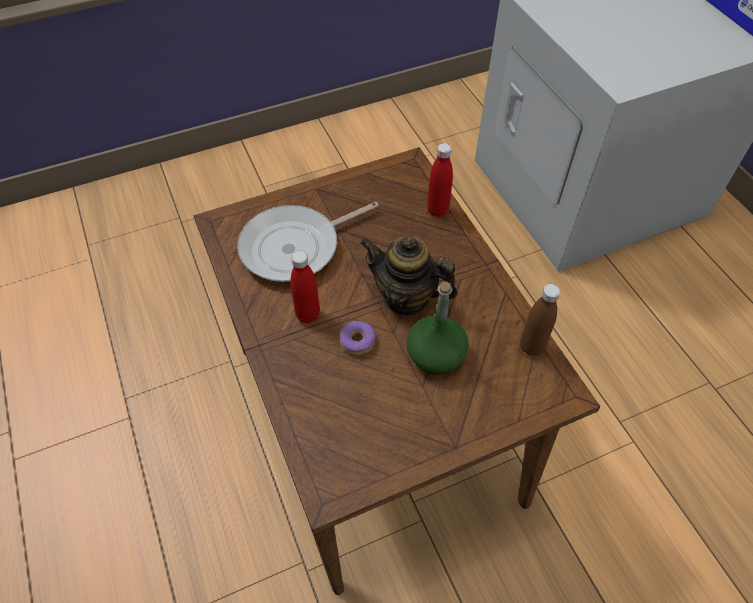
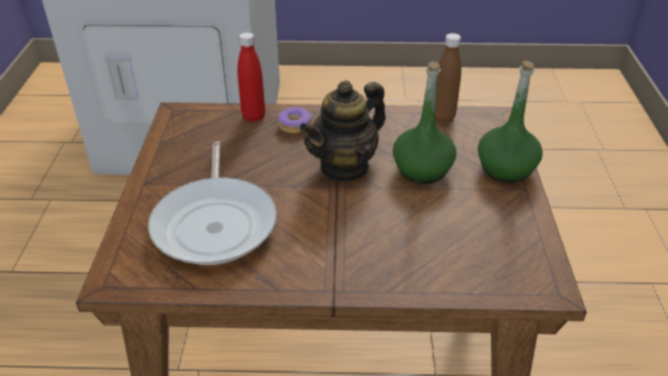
camera: 65 degrees left, 15 degrees down
(308, 315) = (318, 239): red bottle -> none
(358, 341) = (376, 213): donut -> donut (295, 125)
(478, 423) = (506, 169): none -> green bottle

